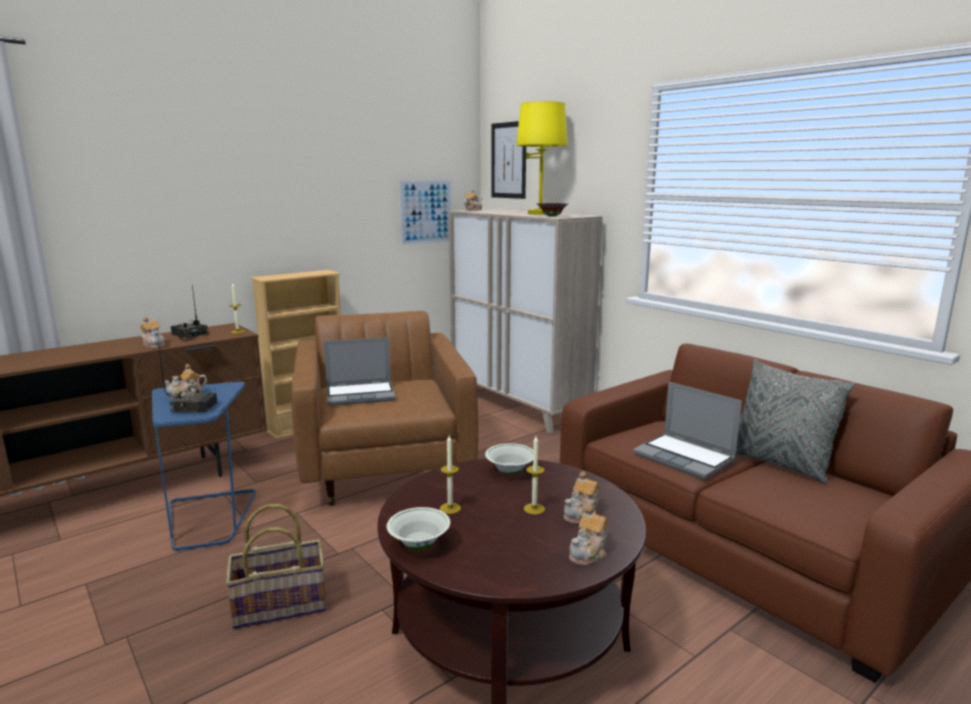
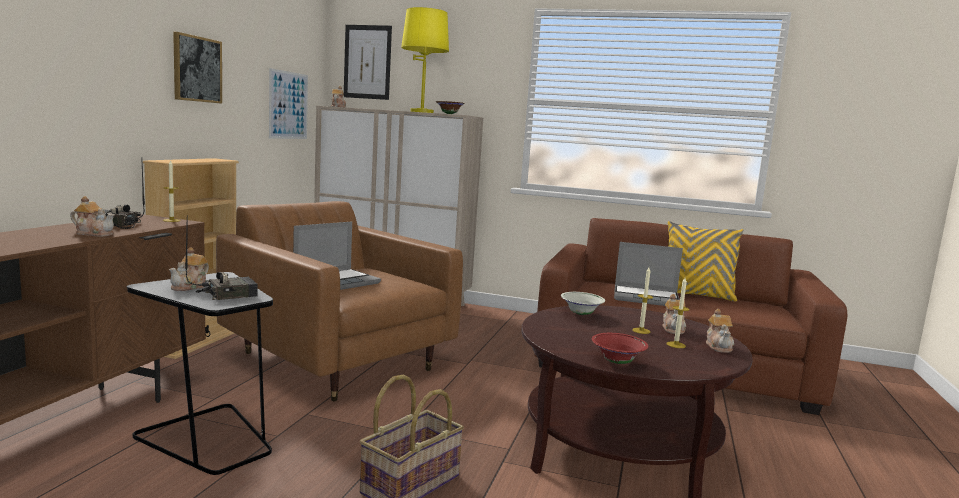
camera: 35 degrees left, 5 degrees down
(208, 518) = (210, 440): blue side table -> black side table
(309, 193) = (197, 69): none -> picture
(419, 545) = (617, 362): white bowl -> red bowl
(450, 508) = (589, 339): candle -> candle (676, 345)
(779, 464) = (696, 295): grey pillow -> yellow pillow

